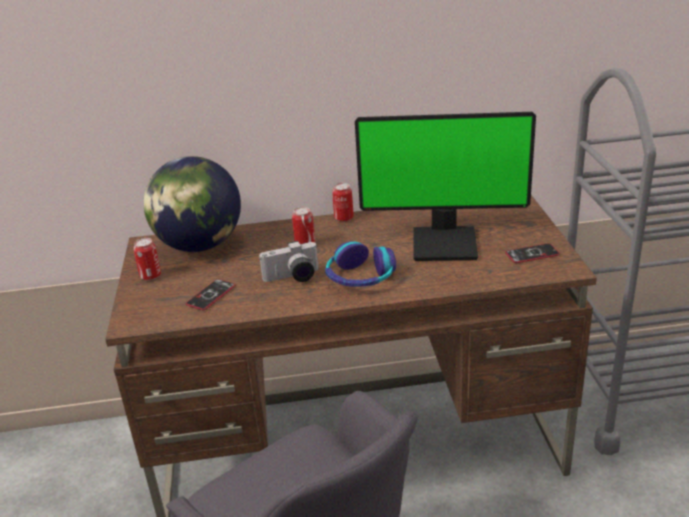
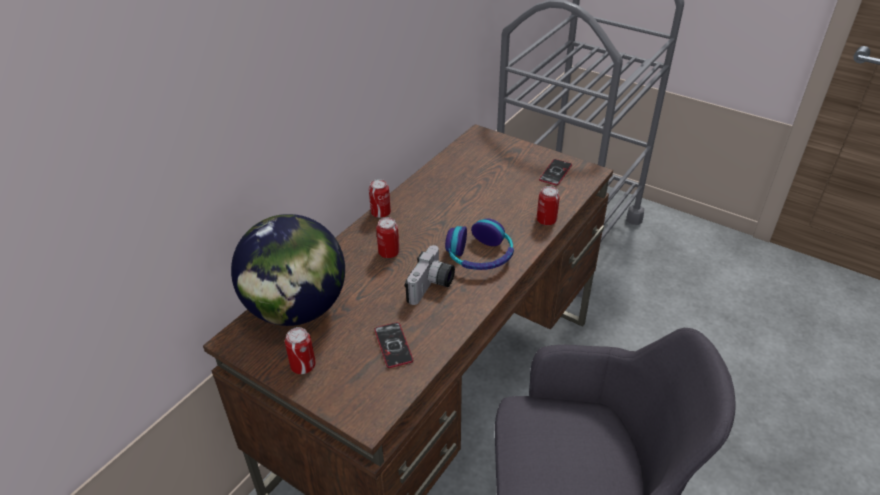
camera: 50 degrees left, 10 degrees up
(445, 243) = (490, 194): monitor -> none
(456, 282) = (546, 220): none -> can

